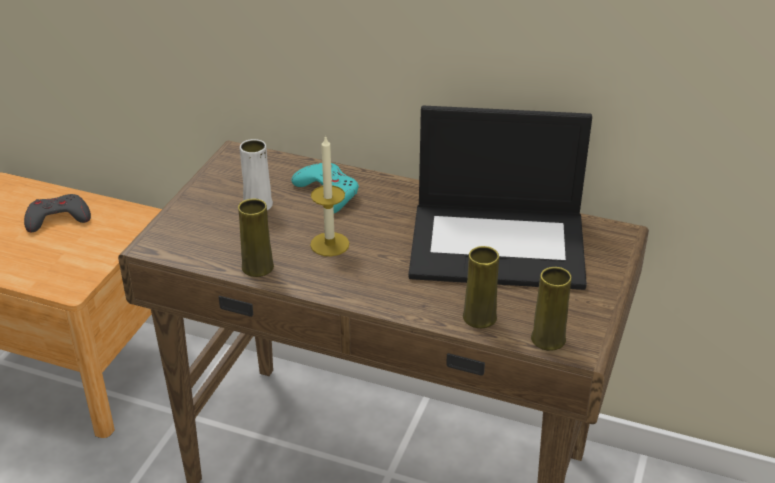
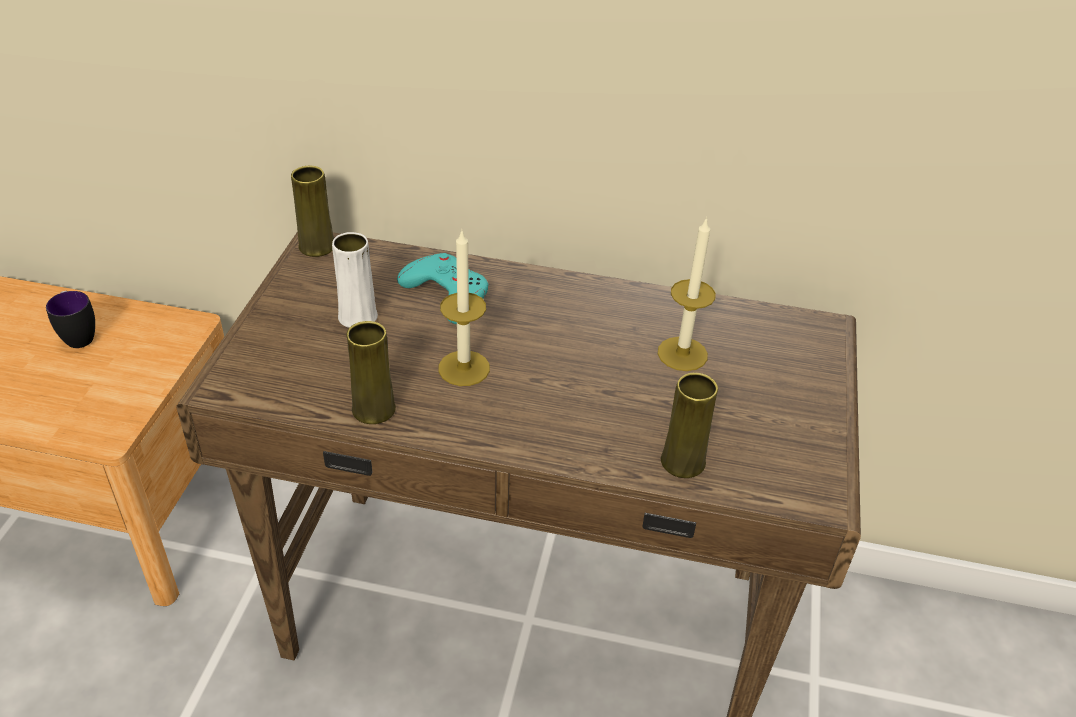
camera: 10 degrees left, 5 degrees up
(57, 218) = (78, 335): grey game controller -> mug
(499, 245) = (682, 354): laptop -> candle
(548, 339) = (778, 487): yellow vase -> yellow vase (317, 246)

